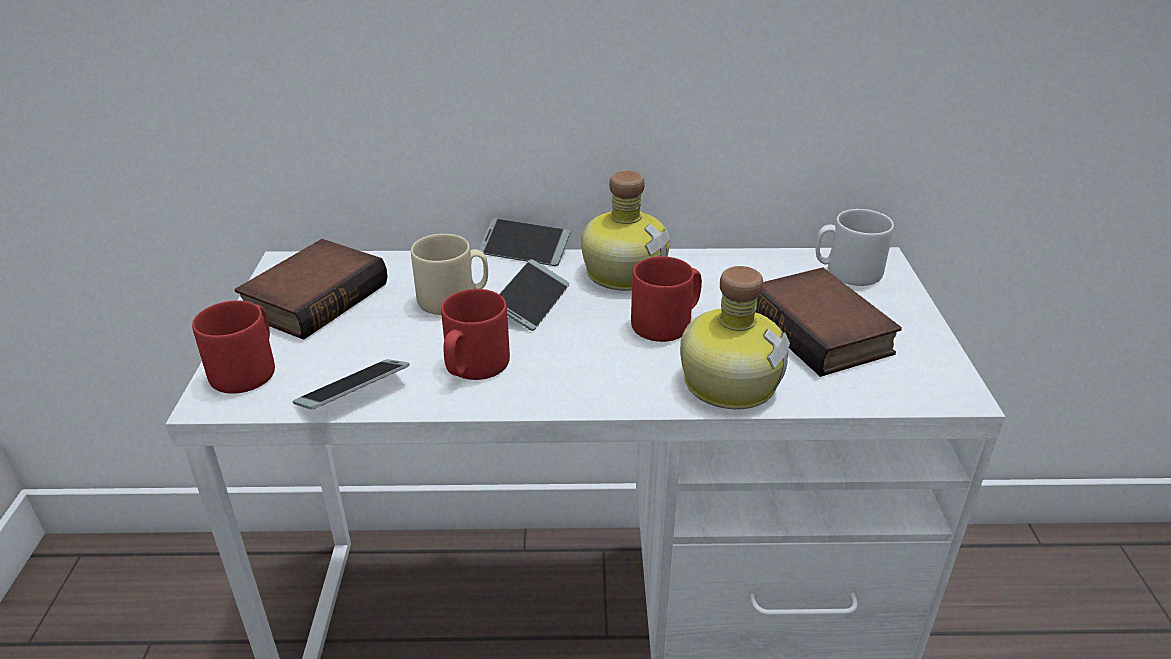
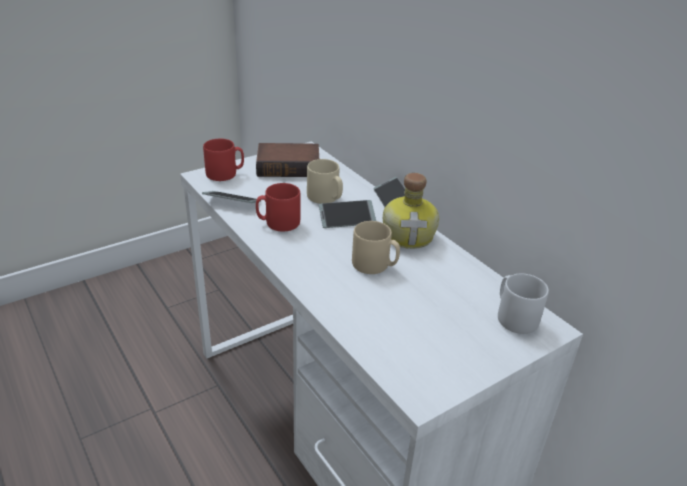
camera: 55 degrees right, 0 degrees up
(667, 324) = (374, 265): red mug -> beige mug
(728, 381) = (342, 302): bottle -> none
(823, 332) = (429, 324): book -> none

